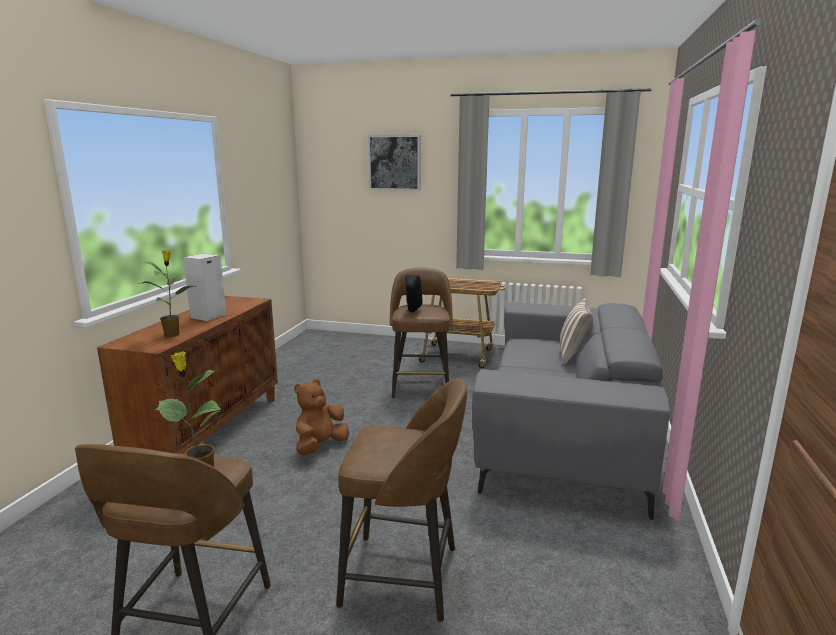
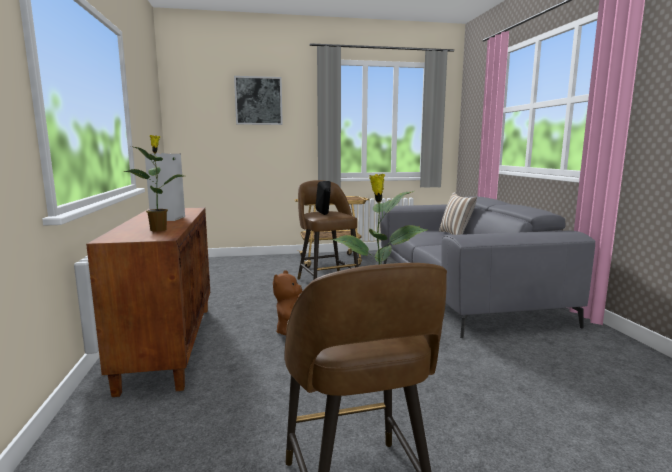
camera: 25 degrees left, 5 degrees down
(404, 576) = (485, 403): brown stool -> none

